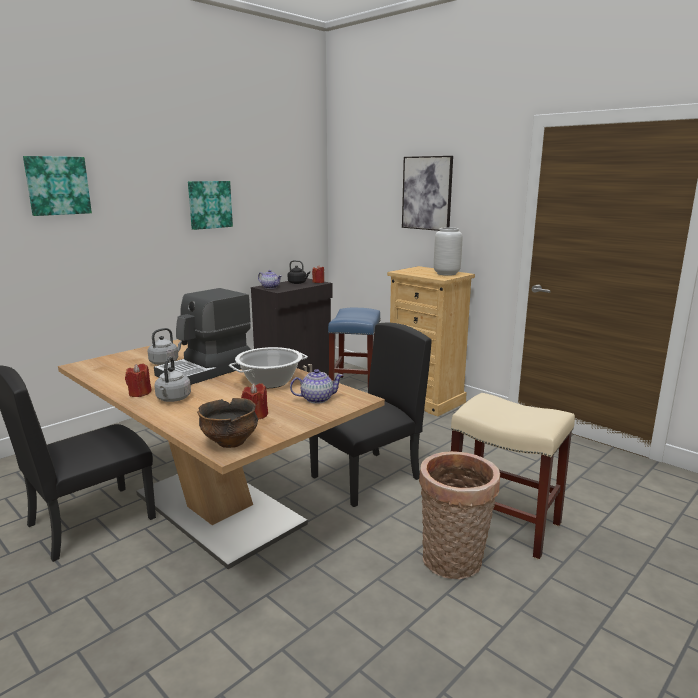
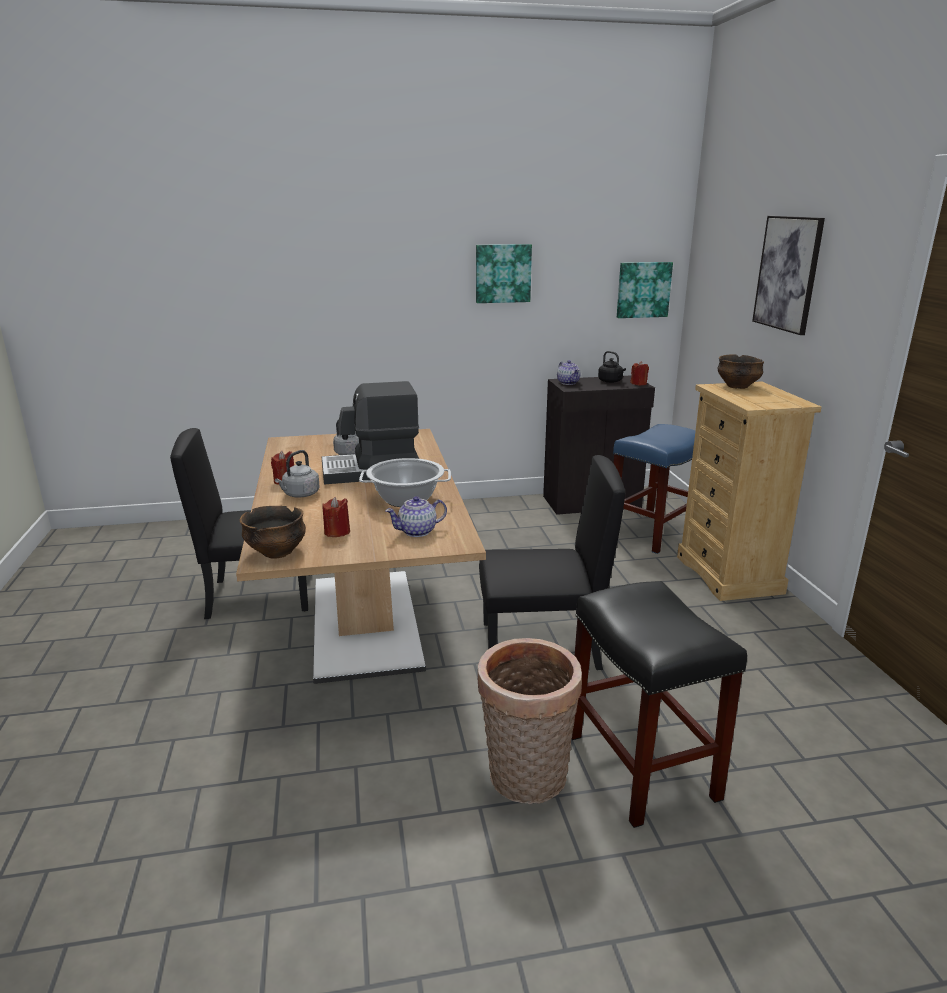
camera: 35 degrees right, 5 degrees up
(57, 185) = (325, 249): picture -> picture (643, 289)
(316, 399) = (417, 531): teapot -> teapot turned 135 degrees clockwise
(412, 270) = (737, 386): none -> bowl
(446, 273) = (775, 399): grey vase -> none
(505, 524) = (643, 767): beige stool -> black stool

